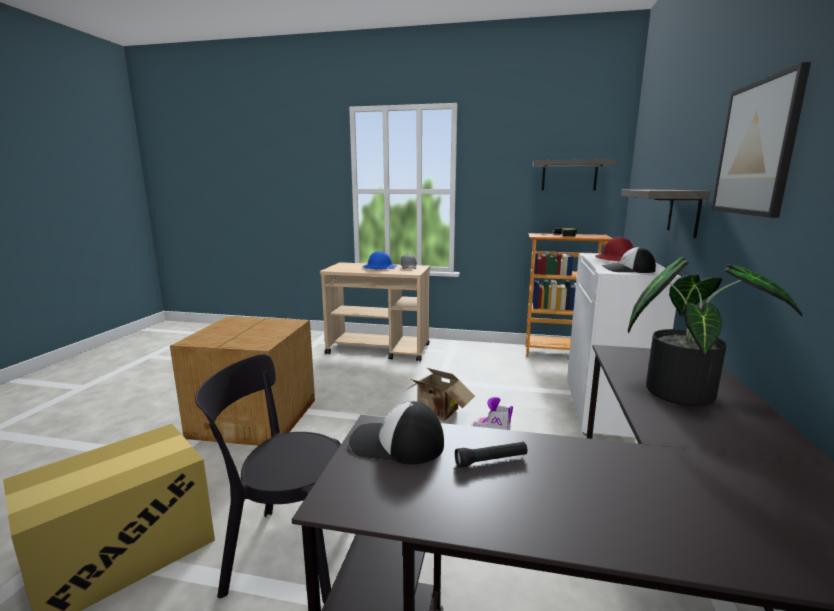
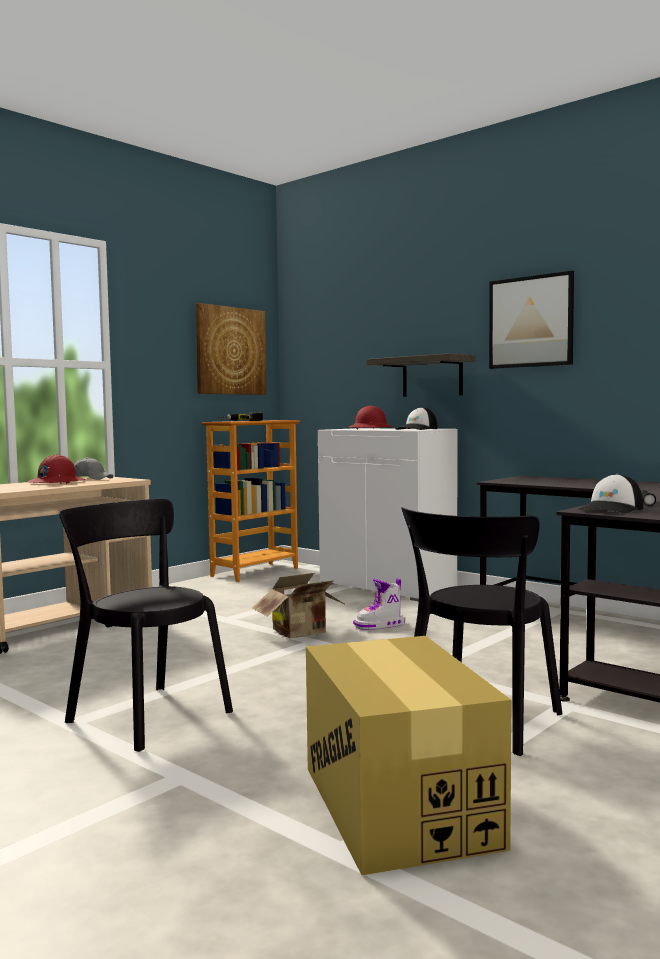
camera: 60 degrees left, 10 degrees down
(256, 417) = (145, 714): cardboard box -> black chair
(379, 267) = (56, 483): blue hard hat -> red hard hat
(569, 175) = (230, 351): shelf -> picture
(684, 391) = (580, 482): potted plant -> none

